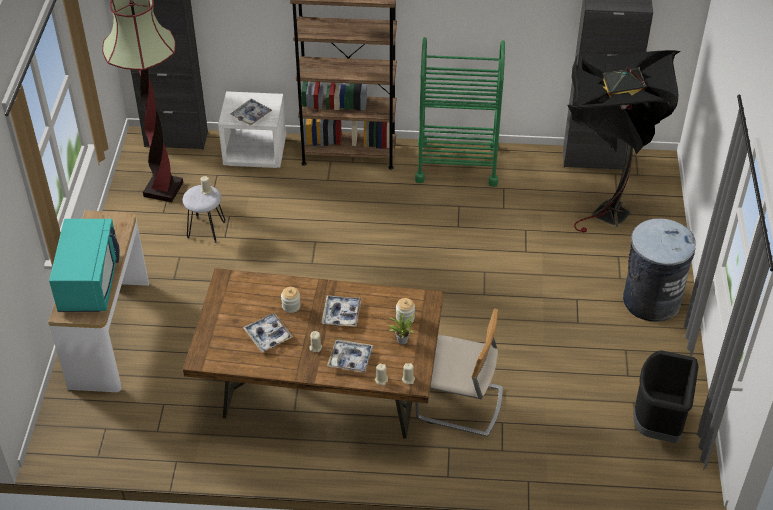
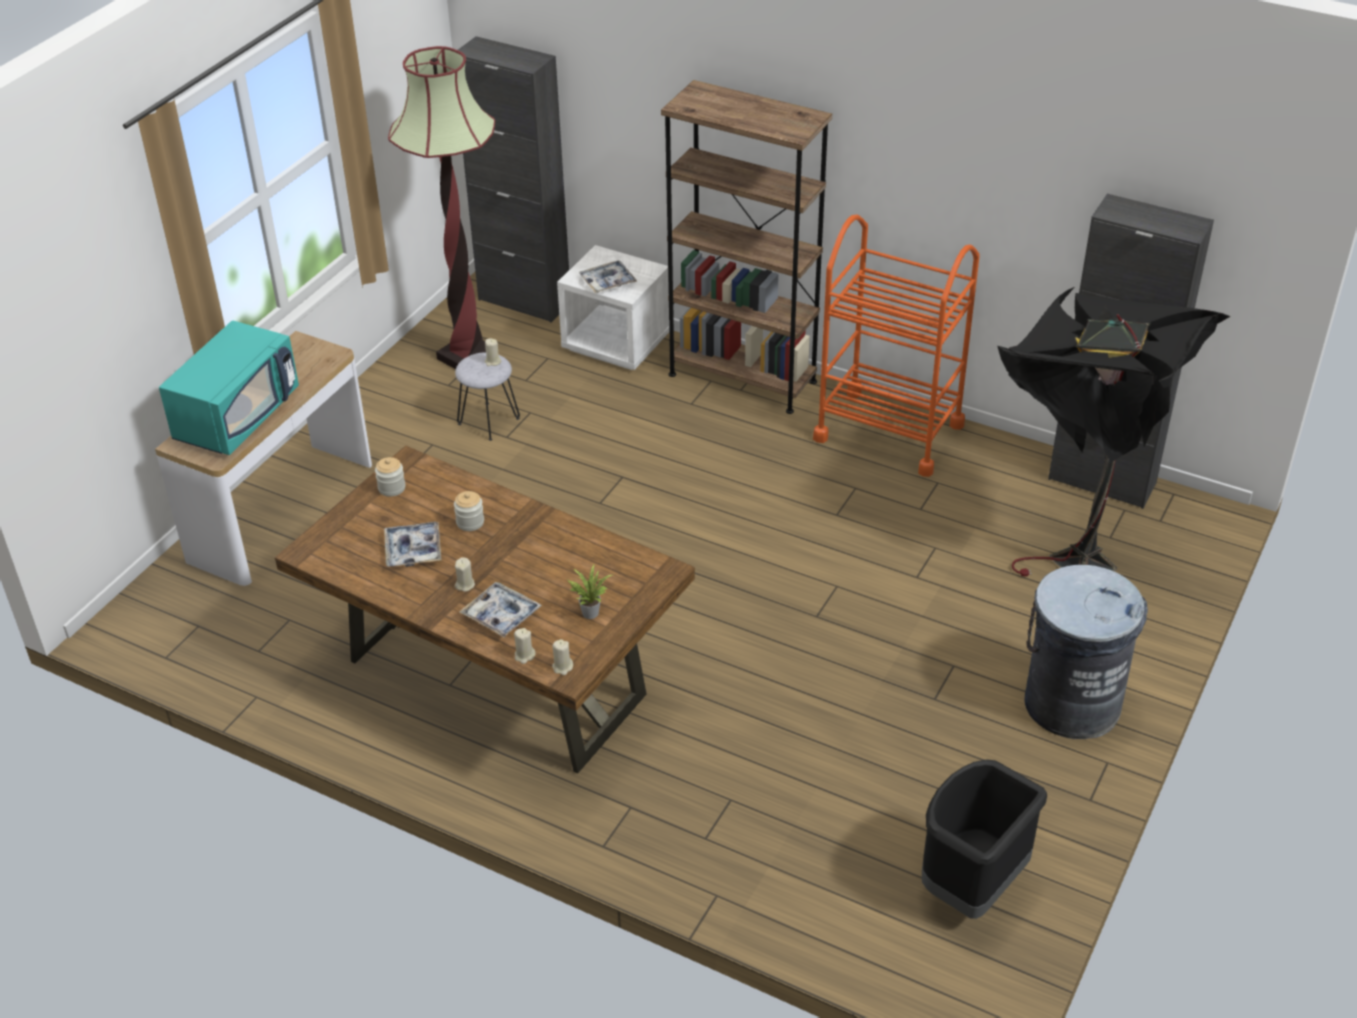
camera: 25 degrees right, 5 degrees down
(341, 314) = (530, 553): tray -> none
(405, 317) = (615, 584): jar -> jar (391, 488)
(457, 163) = (889, 431): green cart -> orange cart
(459, 404) = (683, 753): beige chair -> none

